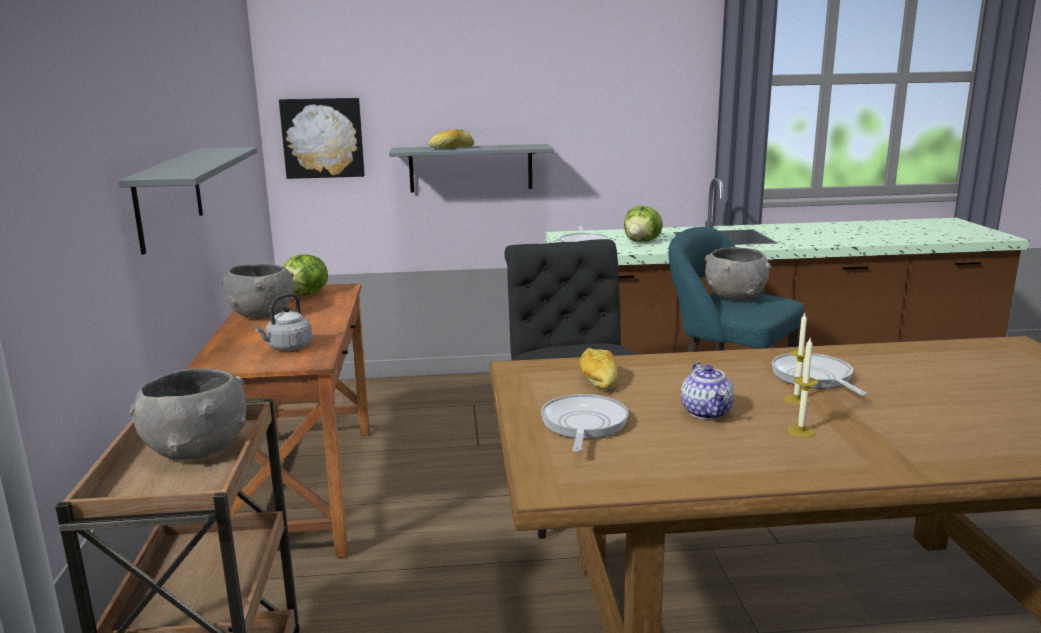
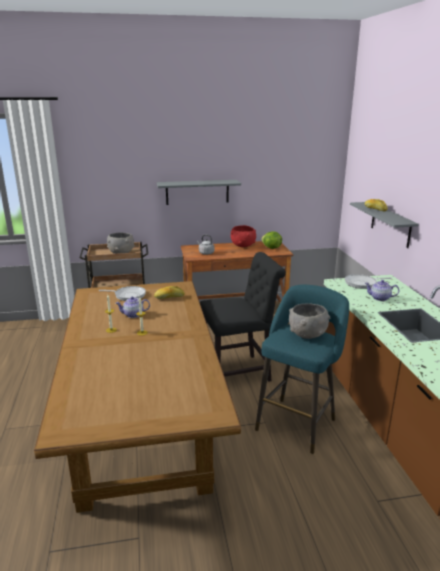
camera: 85 degrees right, 5 degrees up
(262, 314) = (243, 245): grey bowl -> red bowl
(323, 138) = (355, 188): picture -> none
(642, 242) = (380, 298): lettuce -> teapot
(814, 378) = (166, 339): frying pan -> none

